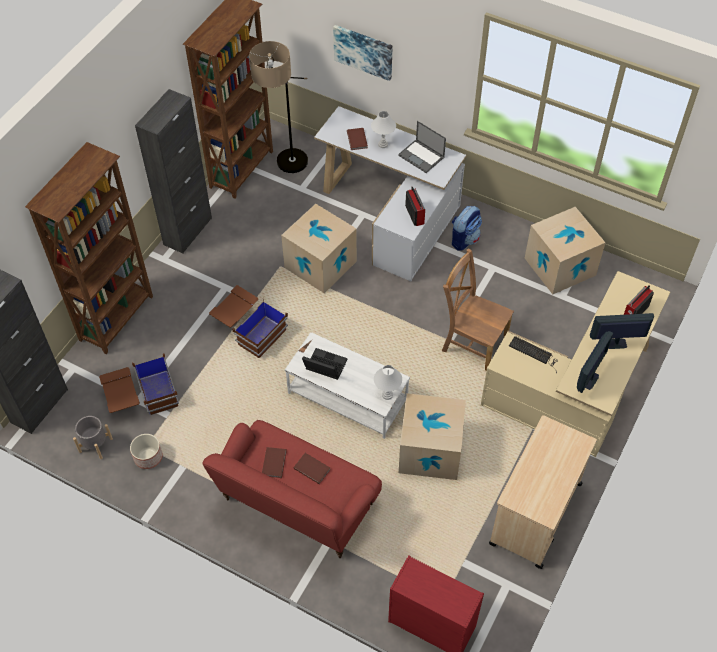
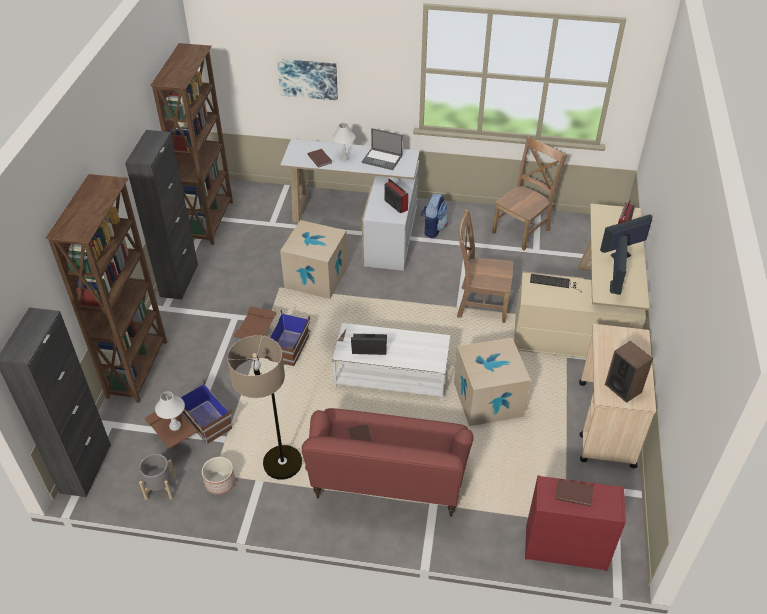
camera: 20 degrees left, 10 degrees down
(285, 170) = (250, 213): floor lamp -> floor lamp (278, 476)
(312, 468) = (399, 434): brown book -> brown book (573, 493)
(387, 395) = (437, 354): white table lamp -> white table lamp (175, 426)
(534, 494) = (623, 388): none -> speaker
(560, 266) = (522, 230): cardboard box -> brown chair

